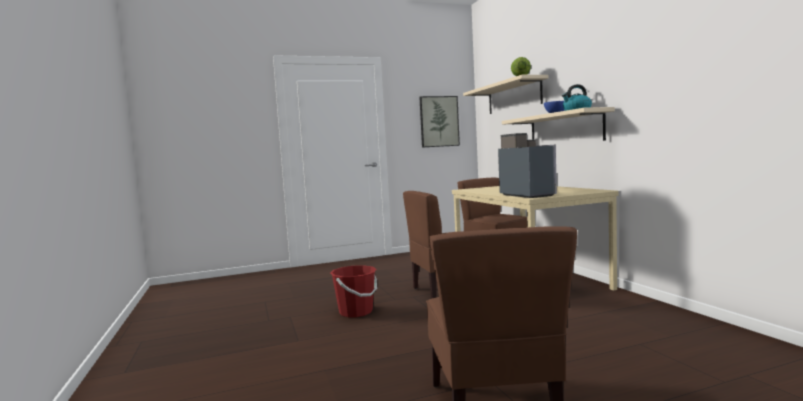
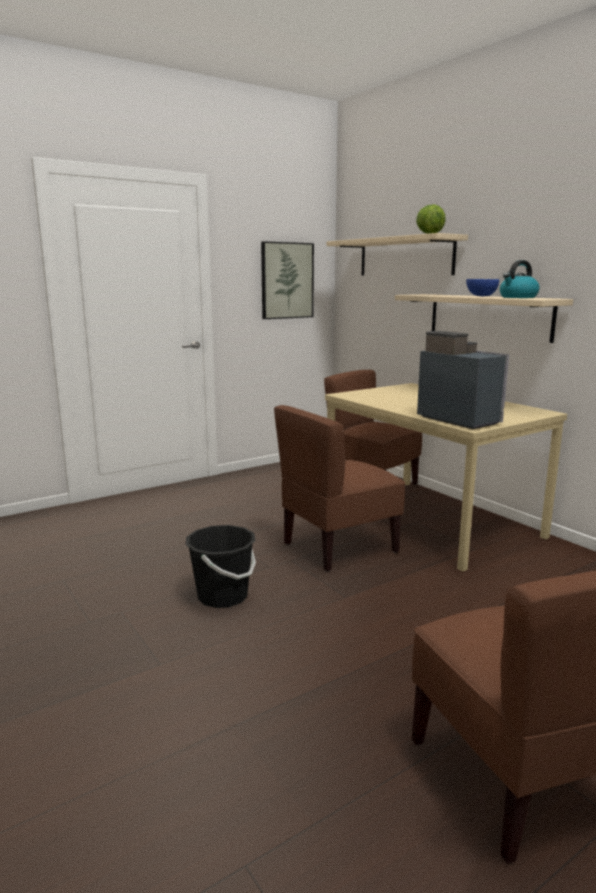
camera: 15 degrees left, 10 degrees up
(356, 312) = (223, 596): red bucket -> black bucket

